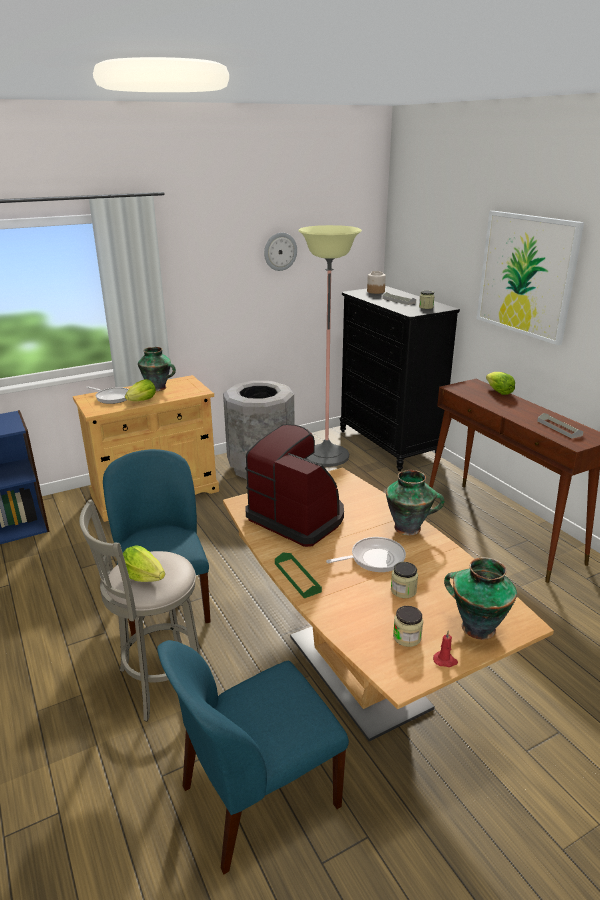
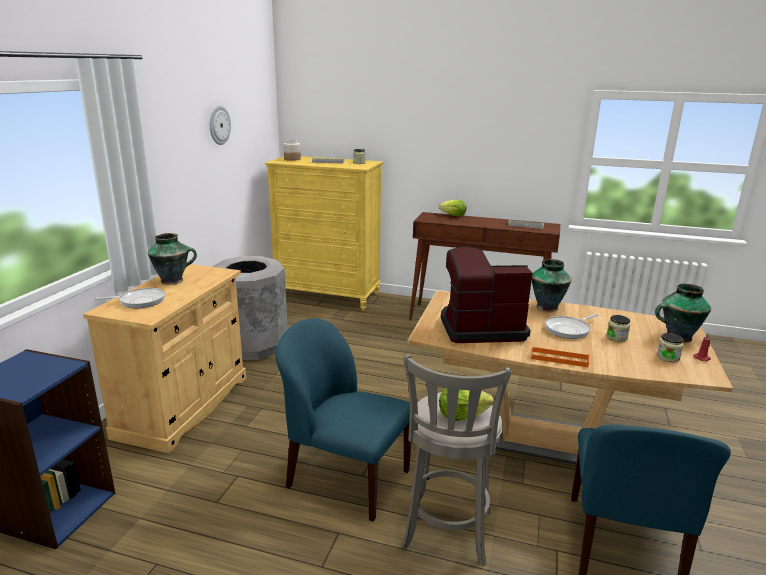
camera: 45 degrees left, 5 degrees down
(142, 401) = (182, 294): lettuce -> none
(297, 577) = (559, 359): green tray -> orange tray
(326, 456) = (294, 319): floor lamp -> none
(374, 558) = (569, 330): frying pan -> frying pan turned 150 degrees counterclockwise
(388, 445) = (328, 295): black dresser -> yellow dresser
(526, 275) = (448, 124): picture -> none

